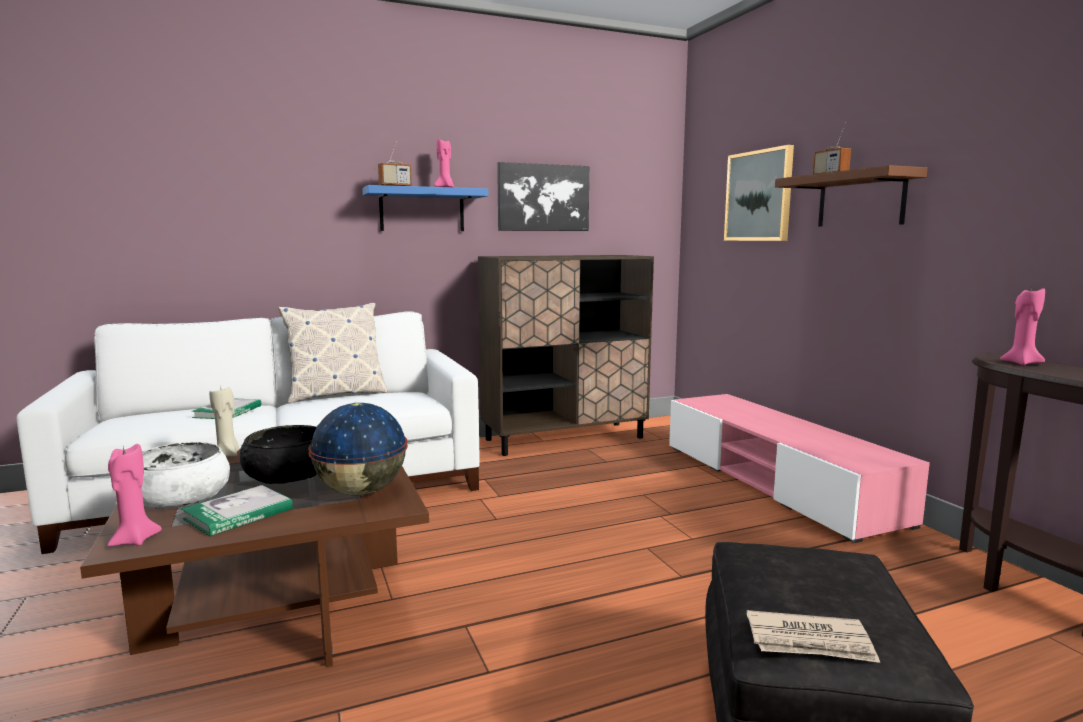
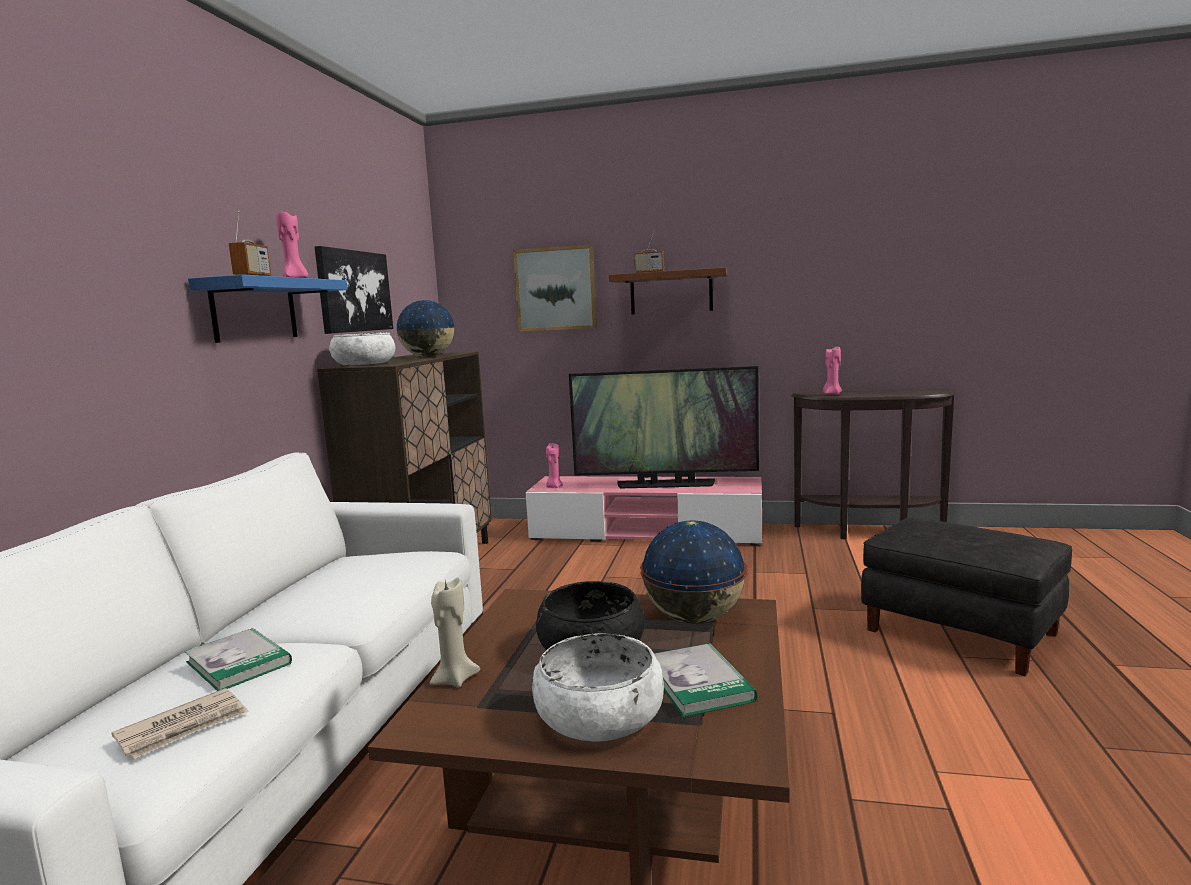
camera: 55 degrees left, 0 degrees up
(134, 540) = (731, 749): pink candle -> pink candle (554, 487)
(336, 395) = (273, 594): pillow -> none
(510, 256) = (364, 364): none -> white bowl
(583, 256) = (428, 357): none -> globe
(795, 432) = (665, 485): none -> television
(810, 642) = (1021, 550): newspaper -> newspaper (184, 727)

